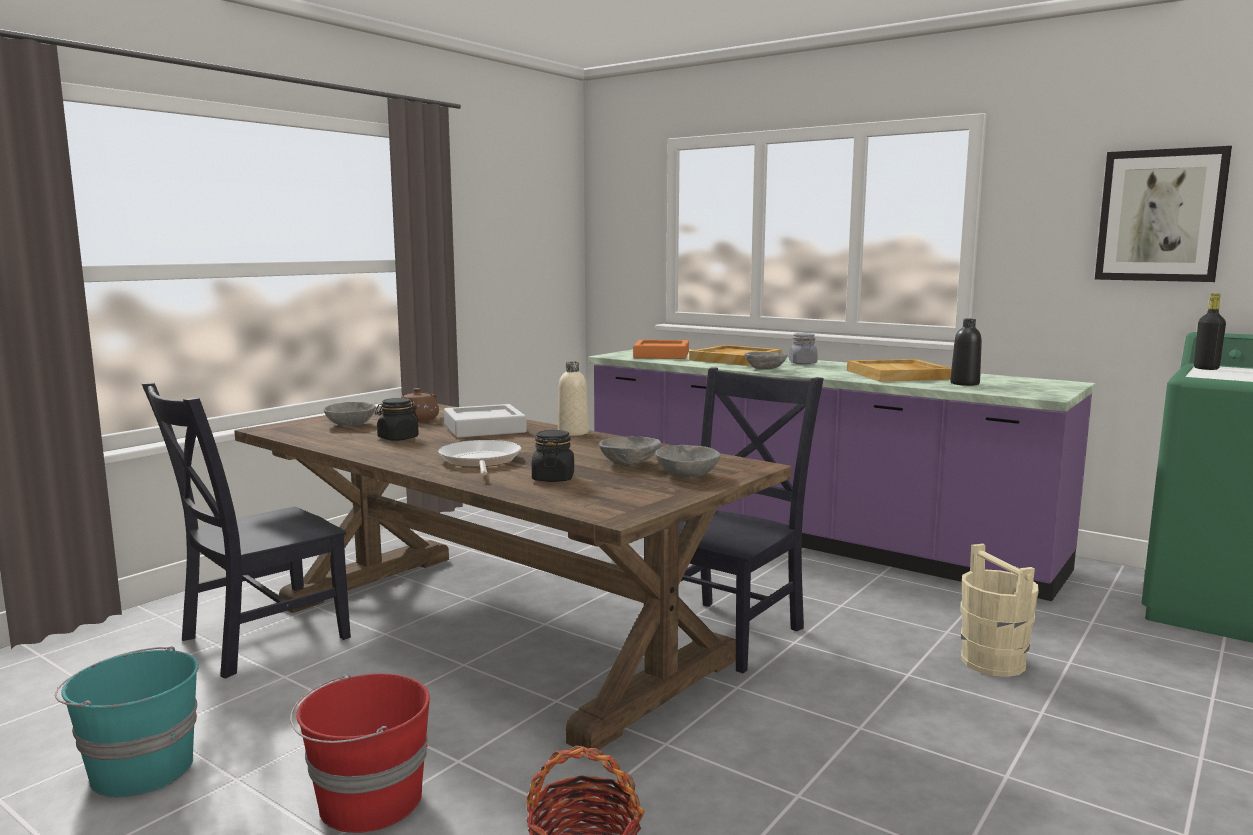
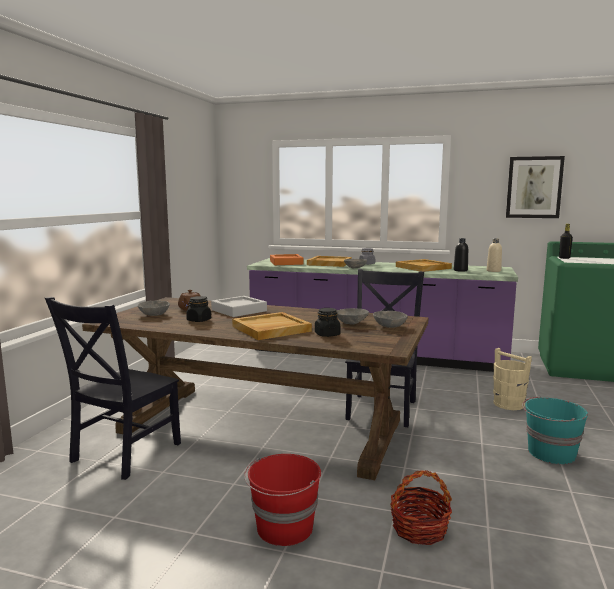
camera: 20 degrees left, 0 degrees up
(140, 769) = (127, 541): turquoise bucket -> turquoise bucket (550, 453)
(480, 461) = (271, 329): frying pan -> beige tray
(573, 433) = (292, 309): beige bottle -> beige bottle (493, 271)

